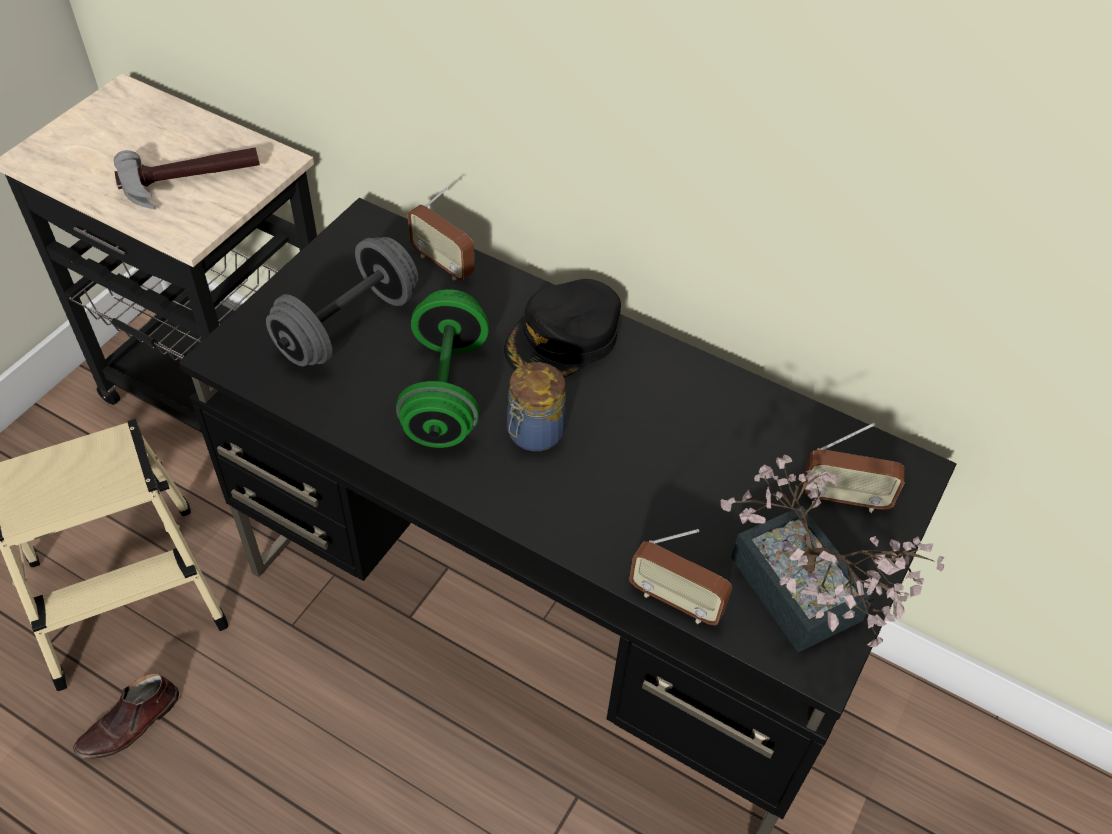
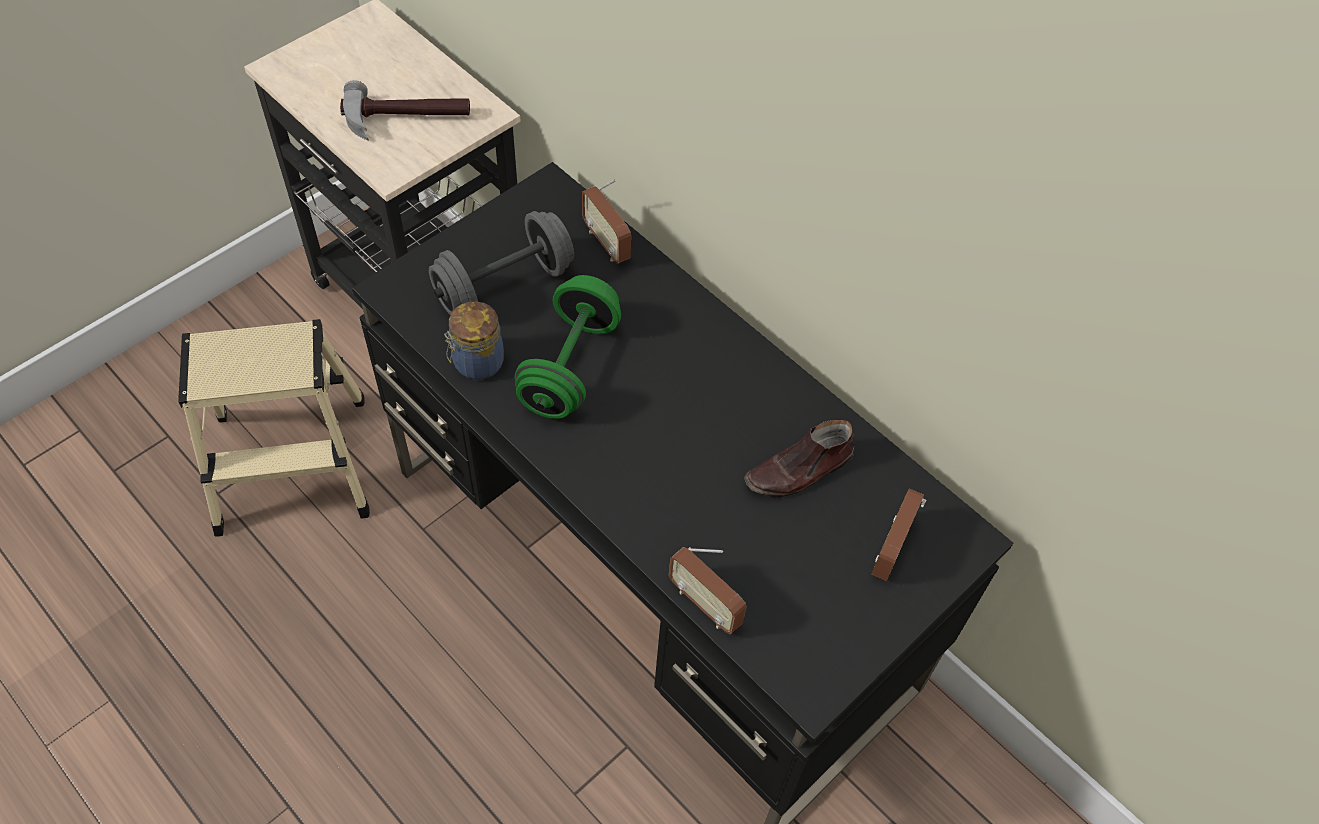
camera: 15 degrees right, 5 degrees up
(130, 724) = (266, 581): brown shoe -> brown shoe (799, 471)
(533, 434) = (633, 423): jar -> jar (476, 363)
(563, 339) = (691, 340): black cap -> none
(803, 602) = (818, 634): potted plant -> none
(843, 499) = (892, 550): radio -> radio turned 90 degrees clockwise

